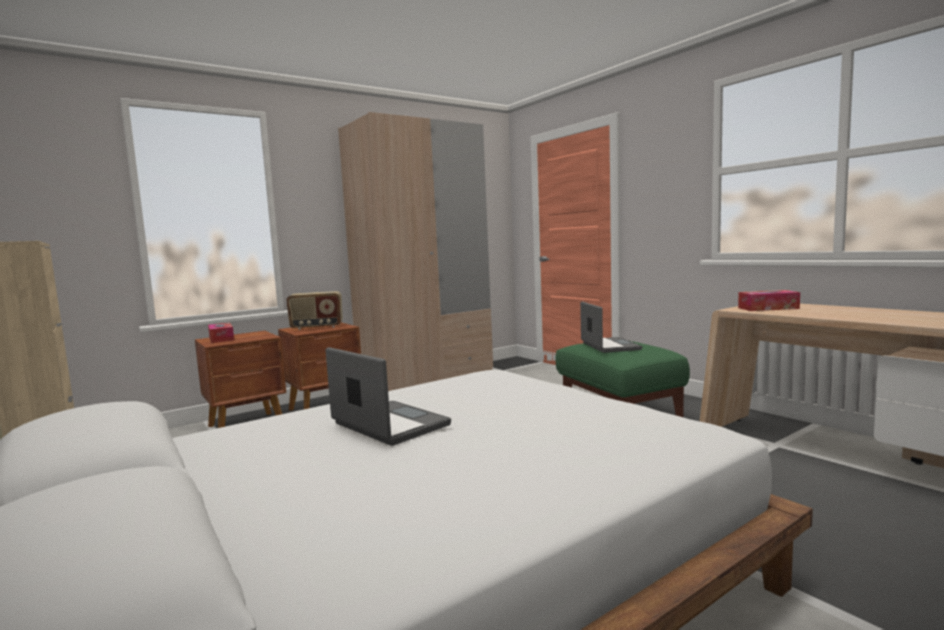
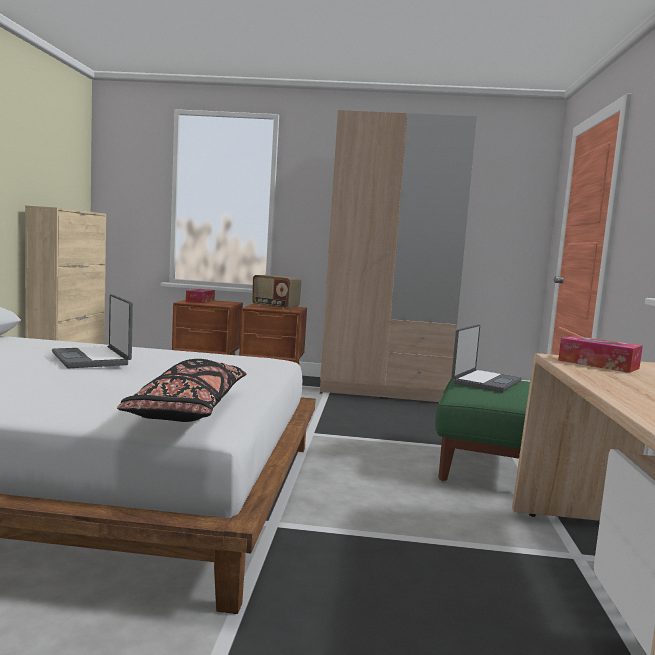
camera: 40 degrees right, 0 degrees up
(388, 425) = (92, 359): laptop -> laptop turned 150 degrees clockwise
(654, 428) = (189, 409): none -> black pillow

